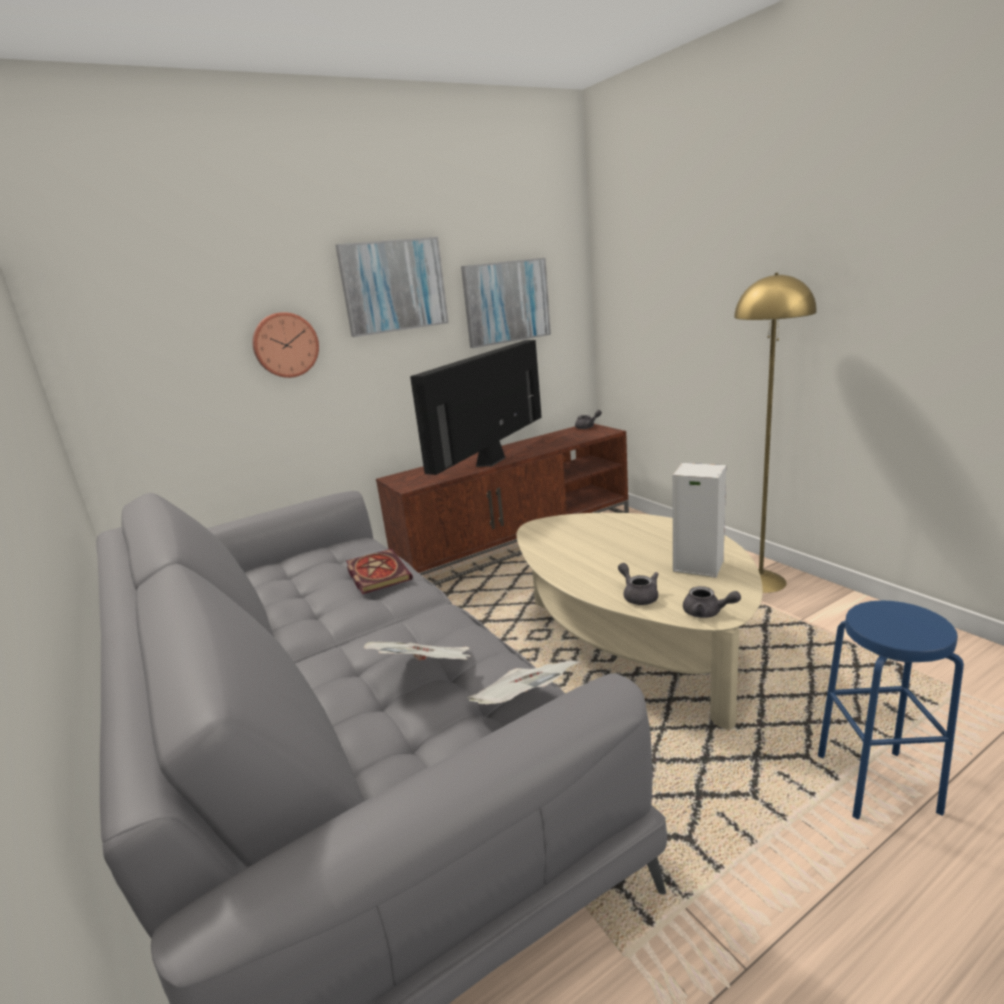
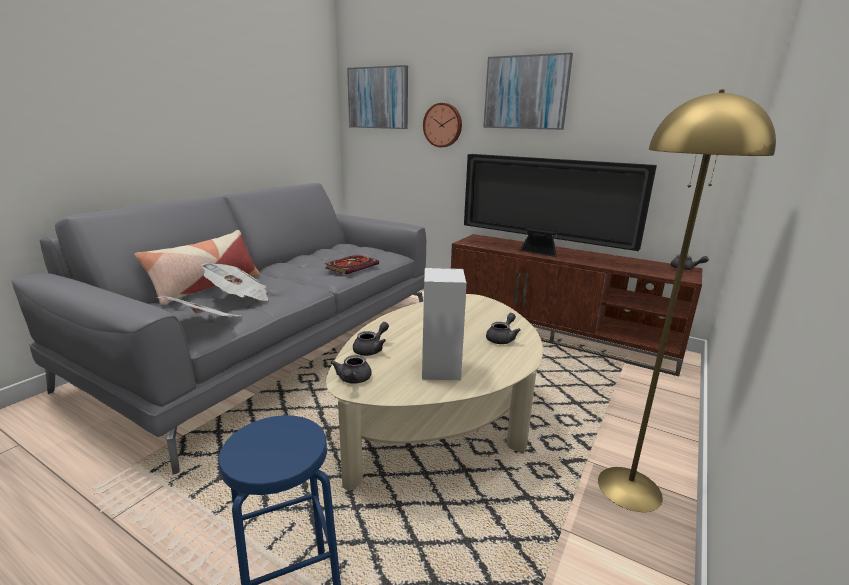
camera: 60 degrees right, 0 degrees up
(338, 712) = (207, 287): none -> pillow
(491, 461) = (541, 253): television -> television turned 150 degrees counterclockwise
(506, 302) = (633, 120): picture -> picture (378, 98)
(646, 529) = (502, 338): none -> grey teapot

